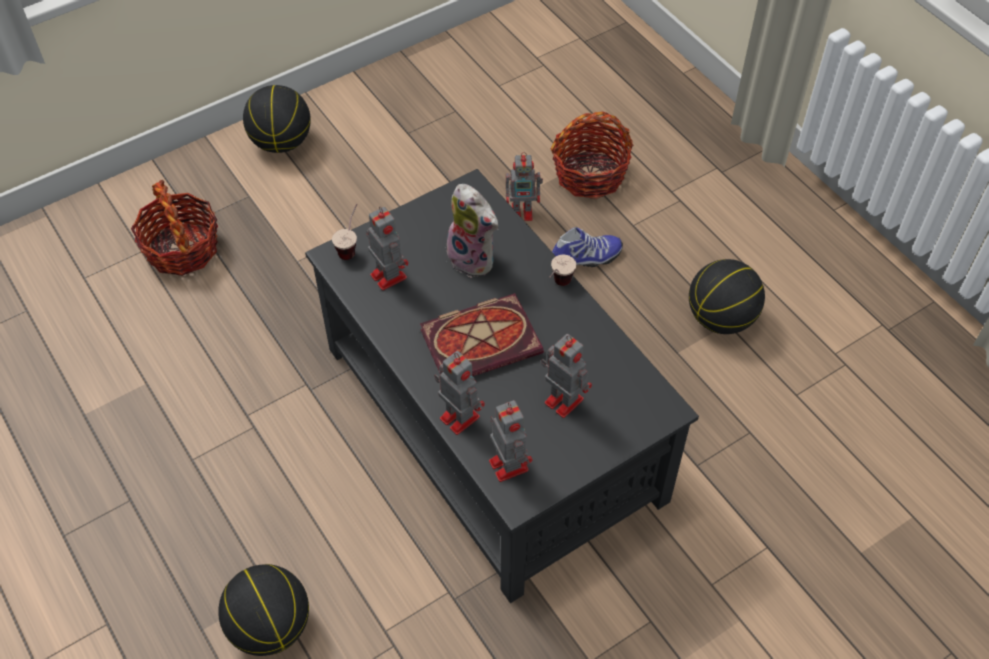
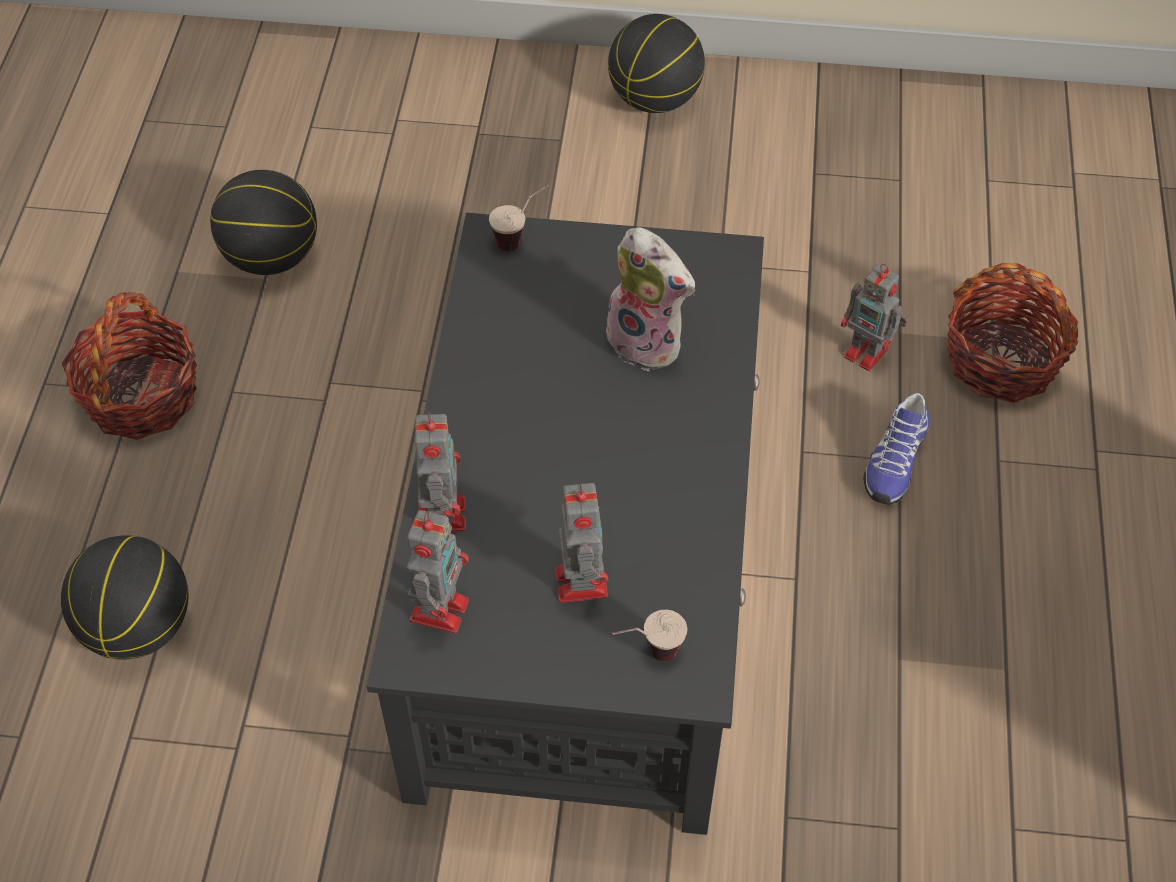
camera: 40 degrees right, 0 degrees up
(182, 248) = (435, 156): basket -> basket (141, 396)
(387, 275) = (529, 296): toy robot -> none
(474, 258) = (649, 342): plush toy -> plush toy turned 45 degrees counterclockwise
(483, 339) = (561, 443): book -> none
(558, 287) = (716, 441): cup -> cup (647, 655)
(586, 258) = (893, 462): shoe -> shoe turned 90 degrees clockwise
(721, 318) = (1003, 657): basketball -> basketball (272, 258)

